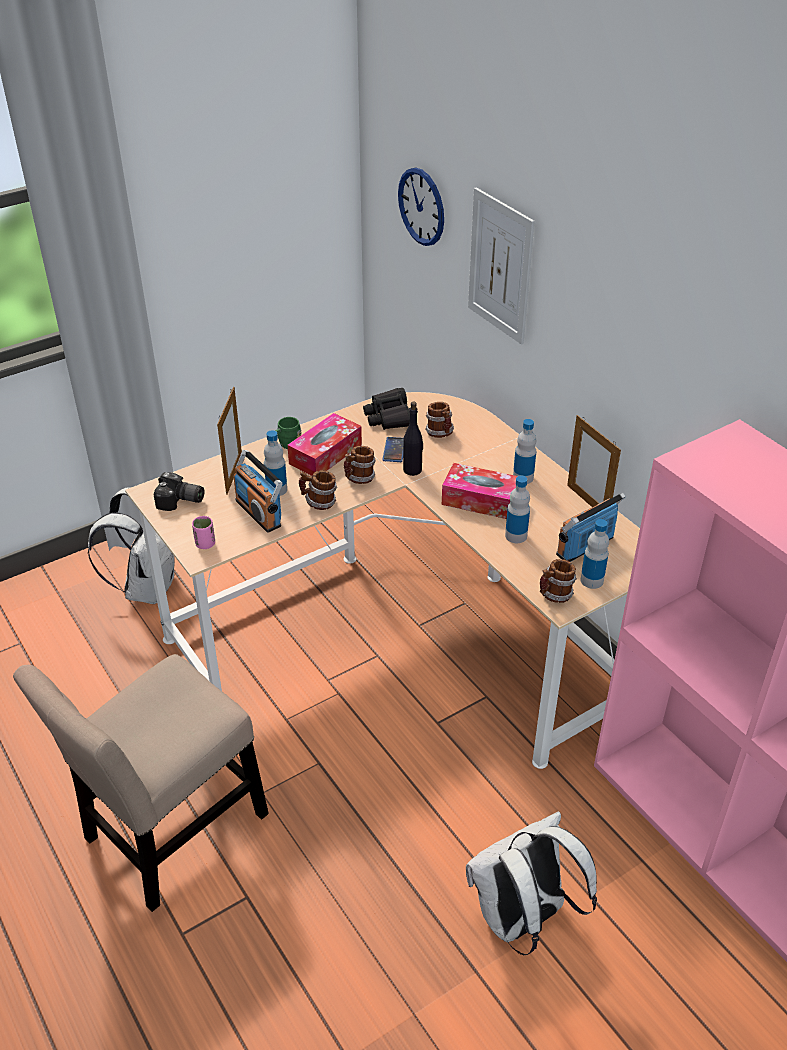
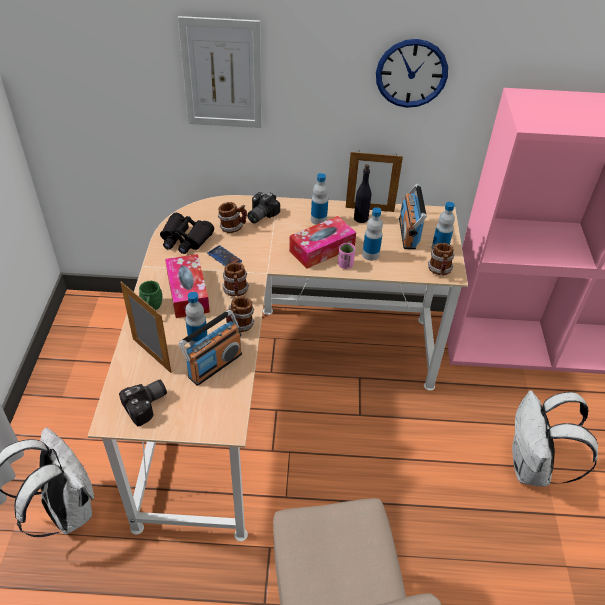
camera: 55 degrees left, 5 degrees up
(205, 544) = (217, 417): pink cup -> pink cup (345, 265)
(259, 513) = (214, 365): radio -> radio turned 45 degrees counterclockwise
(412, 470) = (256, 261): black bottle -> black bottle (361, 218)
(421, 206) = (103, 59): wall clock -> wall clock (411, 73)
(479, 439) = (259, 215): none -> camera

